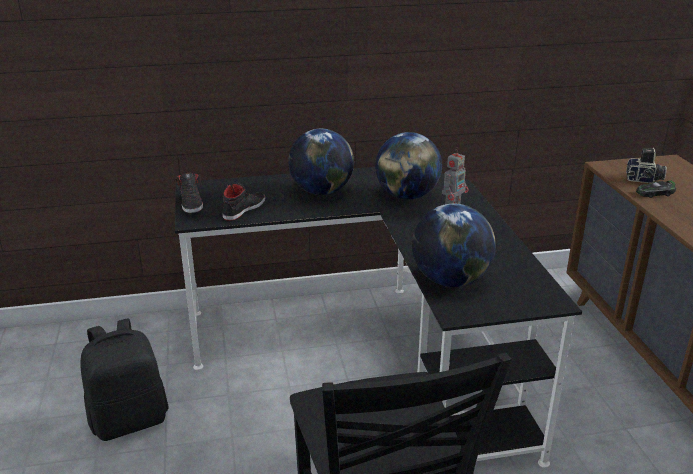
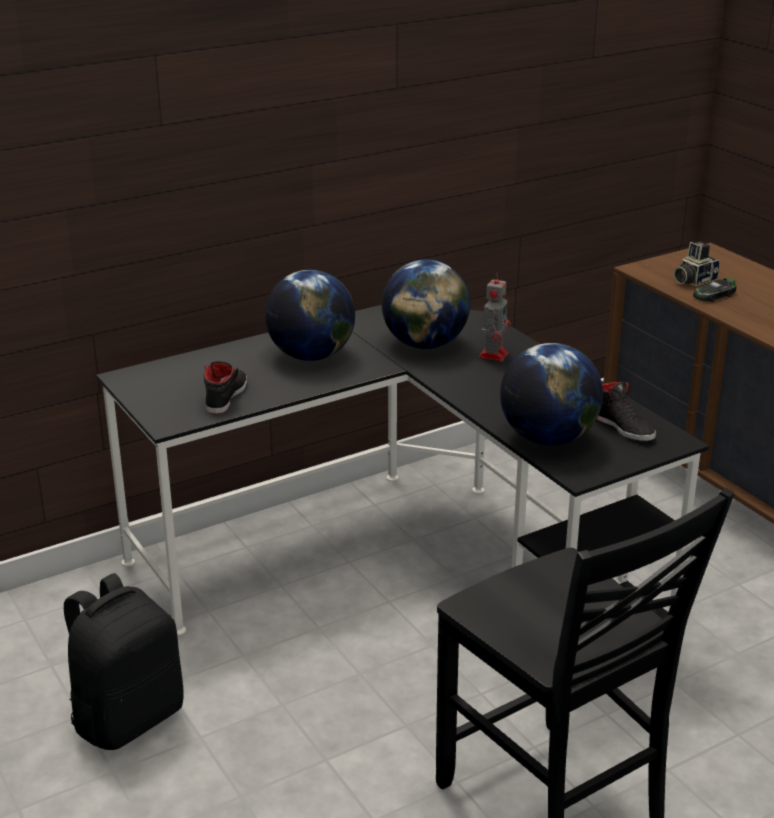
camera: 20 degrees left, 0 degrees up
(191, 203) = (146, 400): black shoe -> black shoe (622, 426)
(644, 180) = (693, 280): camera -> camera turned 150 degrees clockwise

